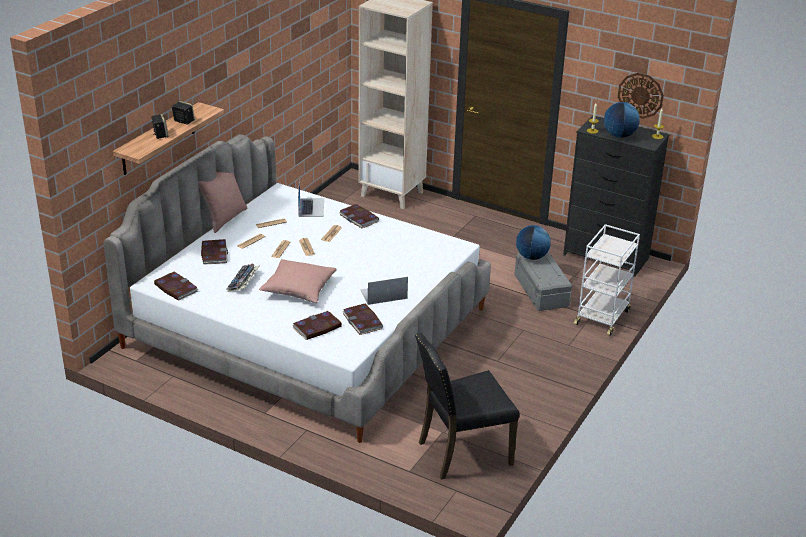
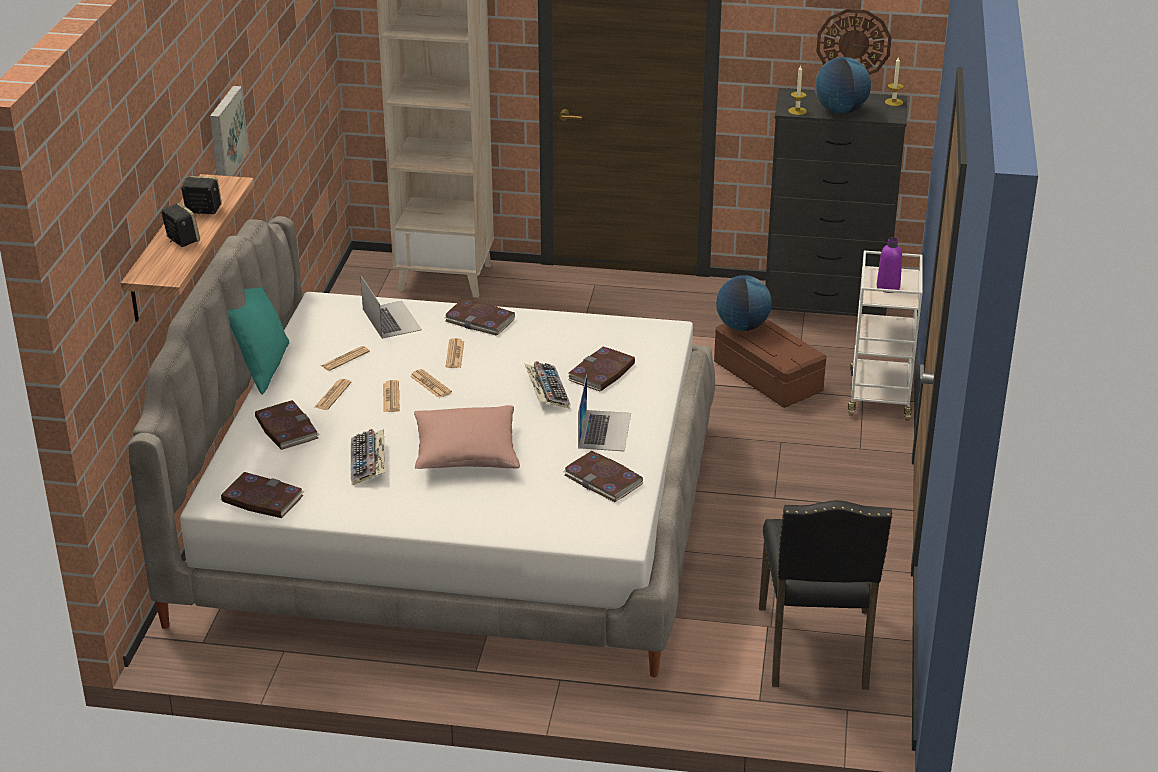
camera: 20 degrees left, 0 degrees up
(224, 219) = (261, 368): pink pillow -> turquoise pillow
(226, 83) = (225, 134): none -> picture
(317, 327) = (540, 507): book -> book (601, 372)
(367, 265) = (546, 391): none -> keyboard
(383, 294) = (604, 430): laptop -> laptop turned 135 degrees clockwise
(462, 452) = (817, 649): black chair -> black chair turned 45 degrees counterclockwise
(542, 291) = (769, 377): grey storage box -> brown storage box
(609, 249) = (888, 287): none -> purple bottle

